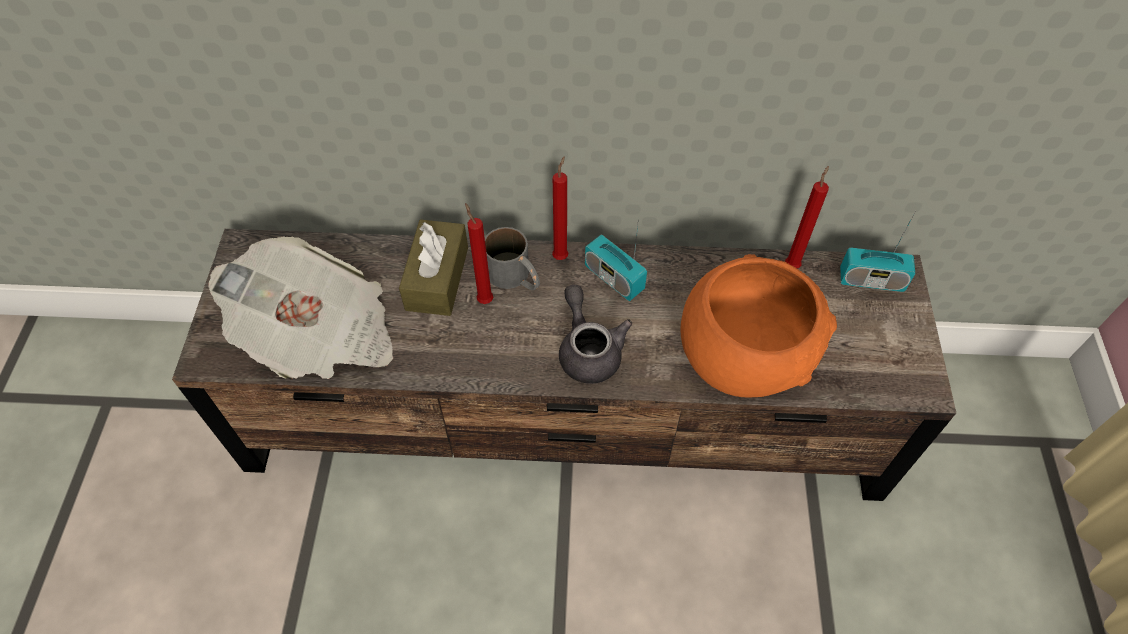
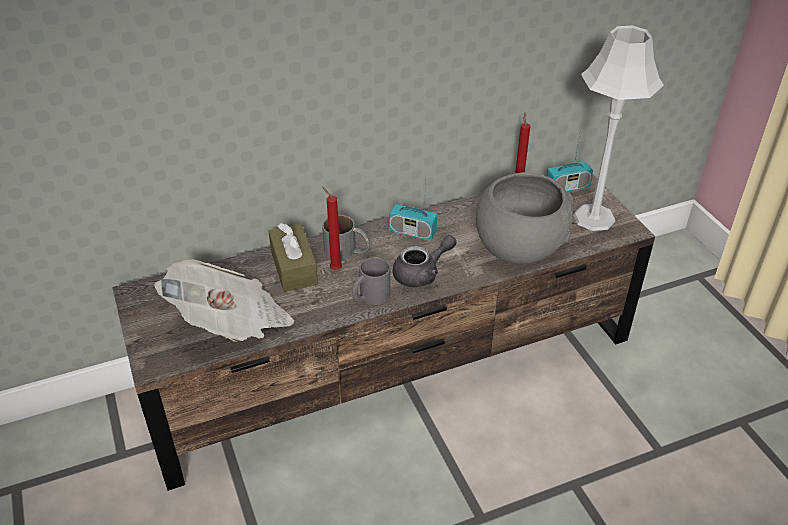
camera: 25 degrees left, 15 degrees down
(502, 360) = (370, 297): none -> grey mug
(561, 255) = (370, 230): red candle -> none
(588, 350) = (422, 274): grey teapot -> grey teapot turned 105 degrees clockwise
(743, 356) = (519, 246): orange bowl -> grey bowl
(880, 346) = (594, 217): none -> grey table lamp

